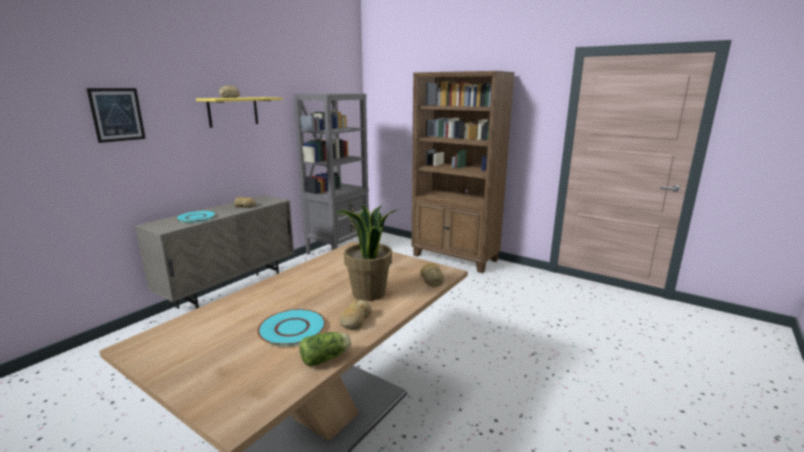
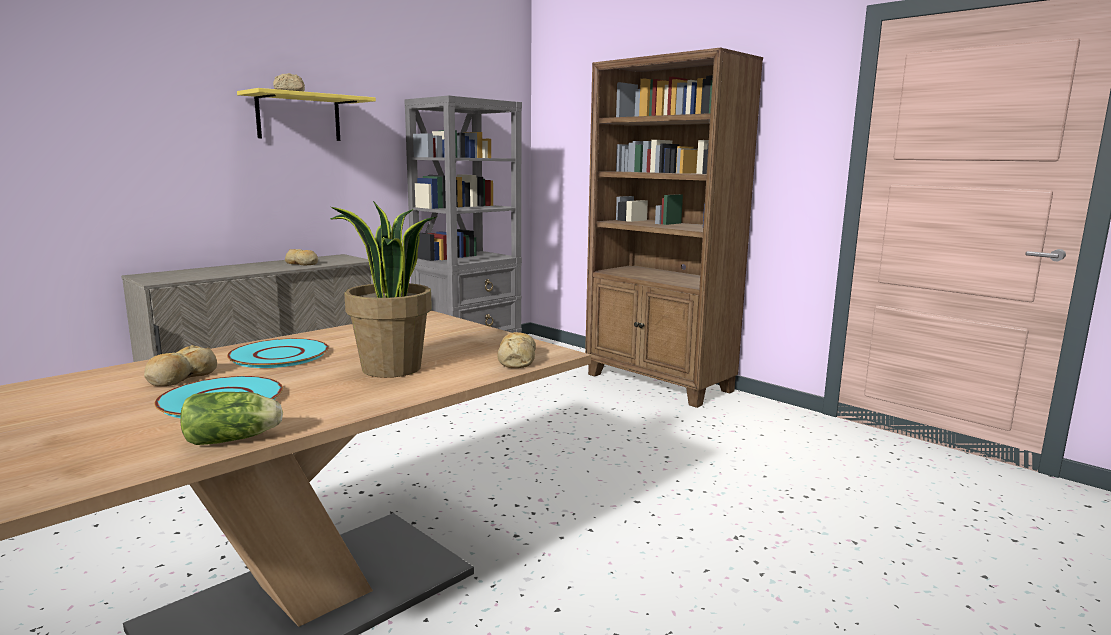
camera: 10 degrees right, 5 degrees down
(117, 114) = (107, 103): picture -> none
(196, 217) = (217, 271): turquoise plate -> turquoise plate (280, 355)
(355, 320) = (333, 398): bread -> bread (180, 377)

